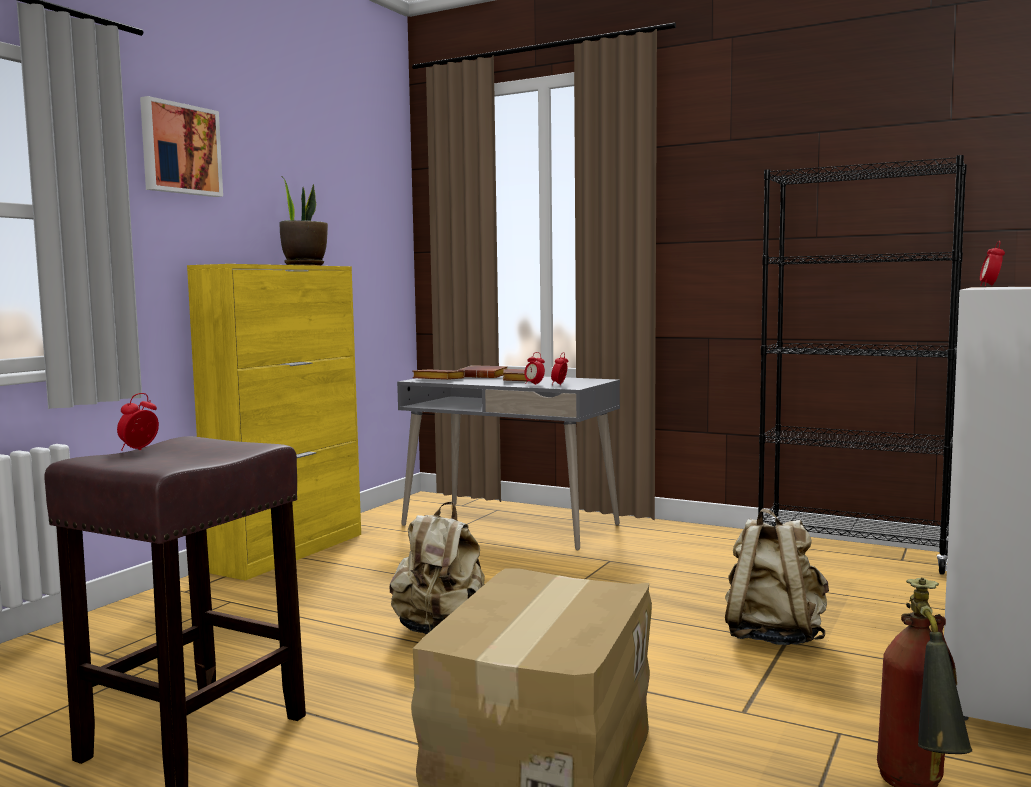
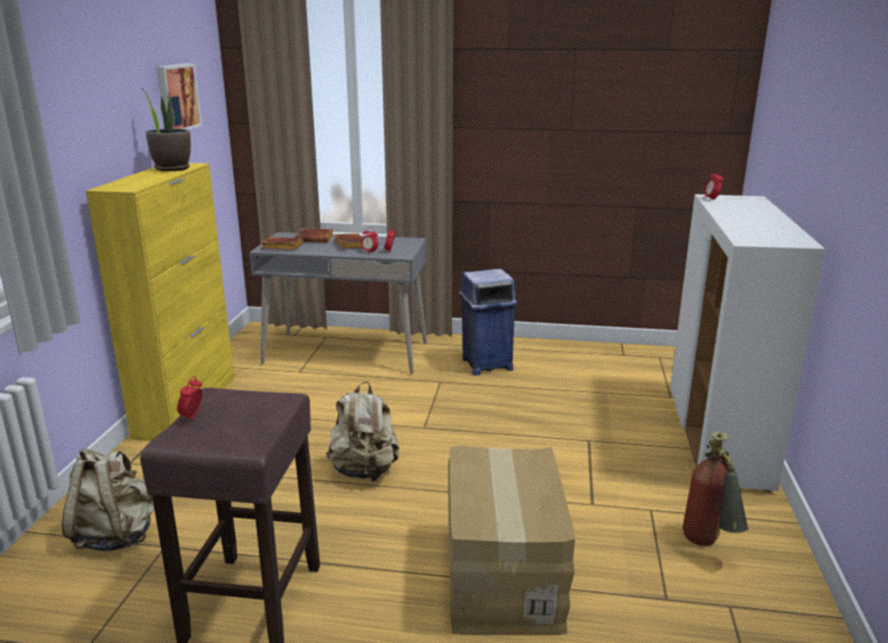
camera: 20 degrees left, 15 degrees up
(179, 149) = (63, 82): picture -> picture (176, 97)
(685, 551) = (486, 364): none -> blue trash can
(773, 637) = (579, 437): beige backpack -> beige backpack (116, 535)
(852, 553) = (592, 353): black bookcase -> none

